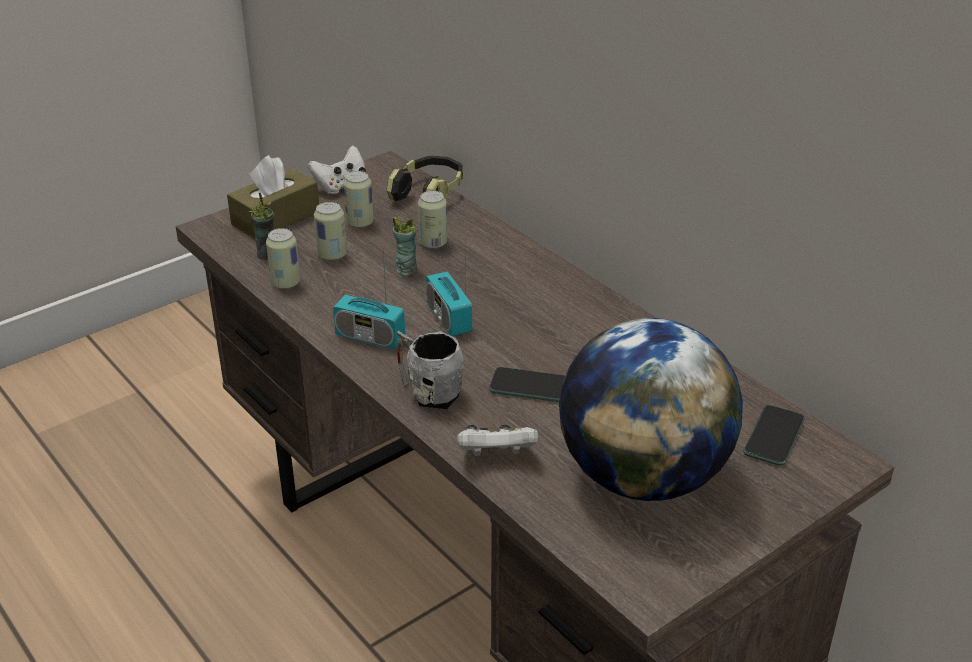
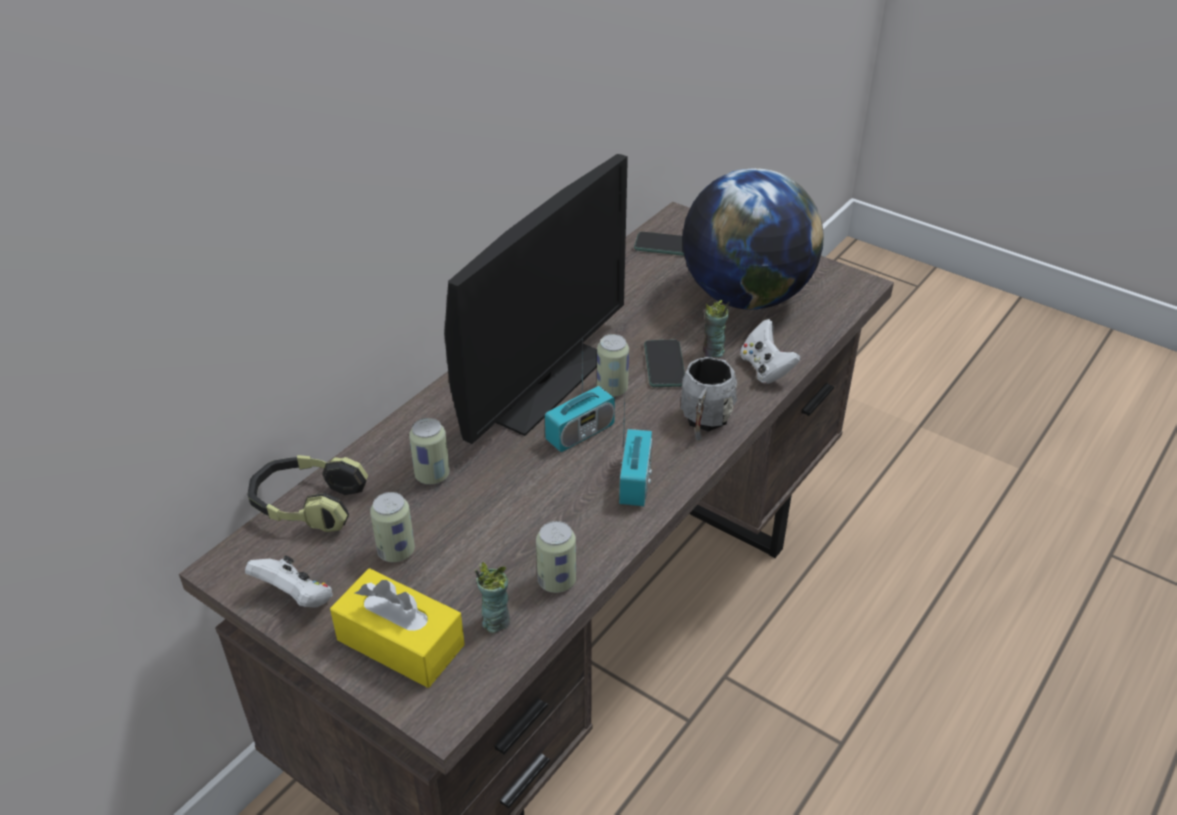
camera: 105 degrees left, 5 degrees up
(276, 218) = (400, 642): brown tissue box -> yellow tissue box
(332, 255) = (481, 556): can -> can (612, 389)
(406, 270) = (496, 485): cup -> cup (713, 352)
(532, 308) = (541, 382): none -> monitor

